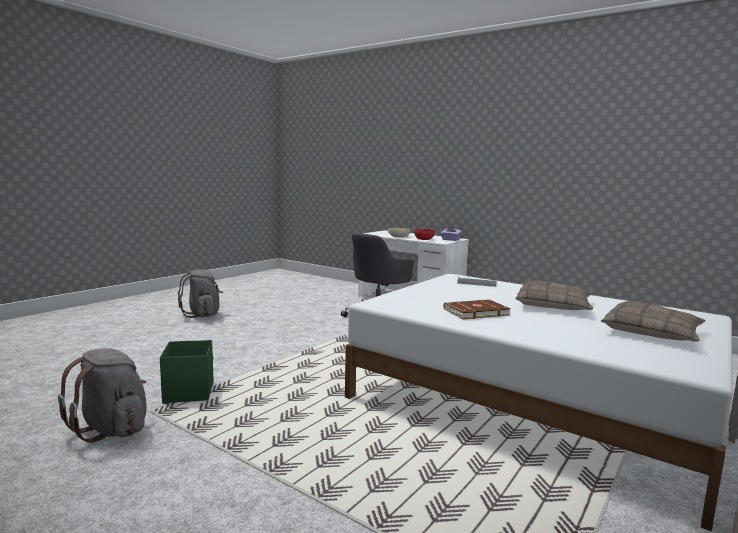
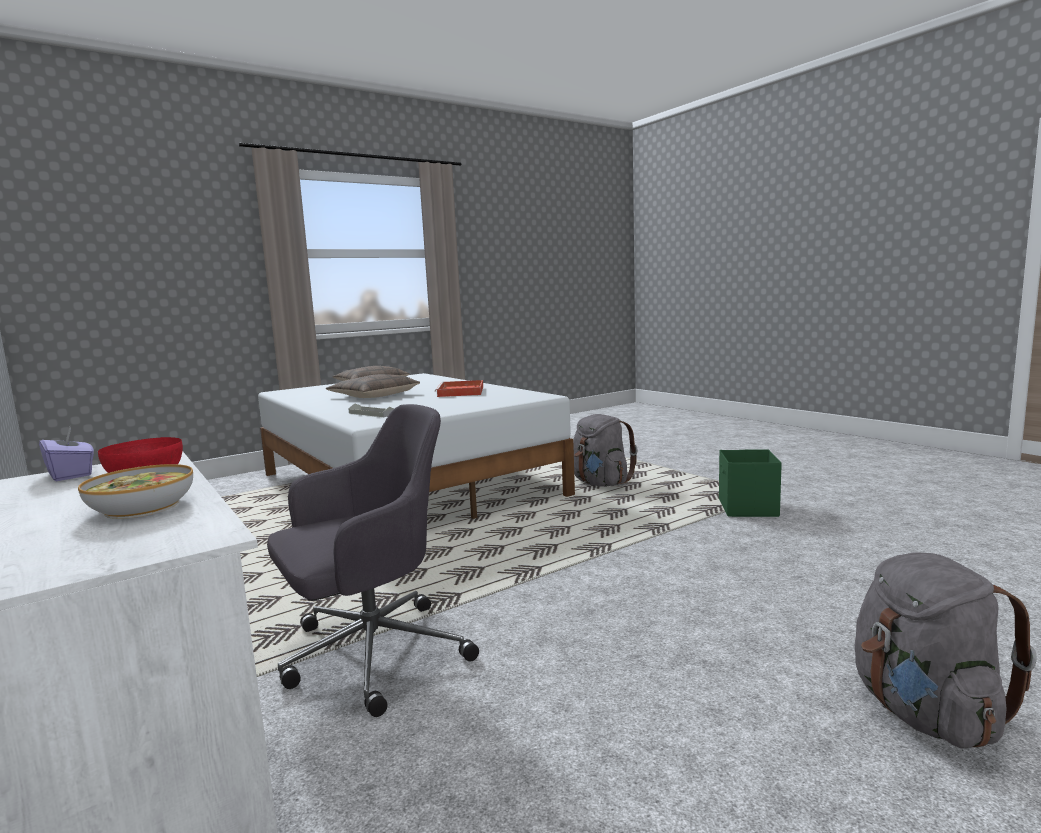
camera: 160 degrees left, 0 degrees up
(112, 429) = (791, 486): grey backpack -> grey backpack (600, 483)
(475, 312) = (461, 392): brown book -> red tray

